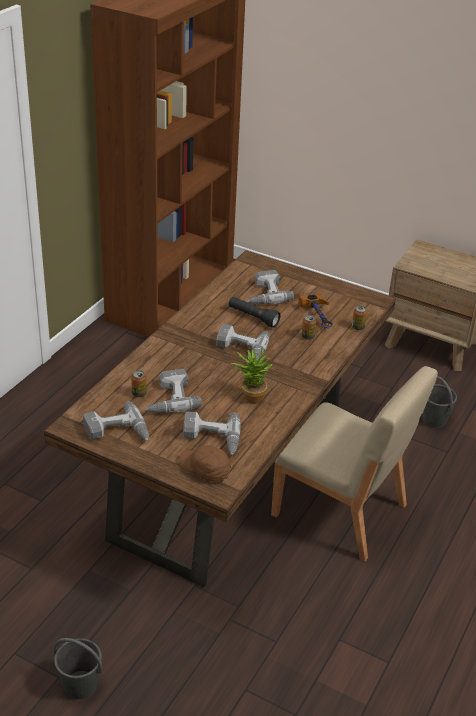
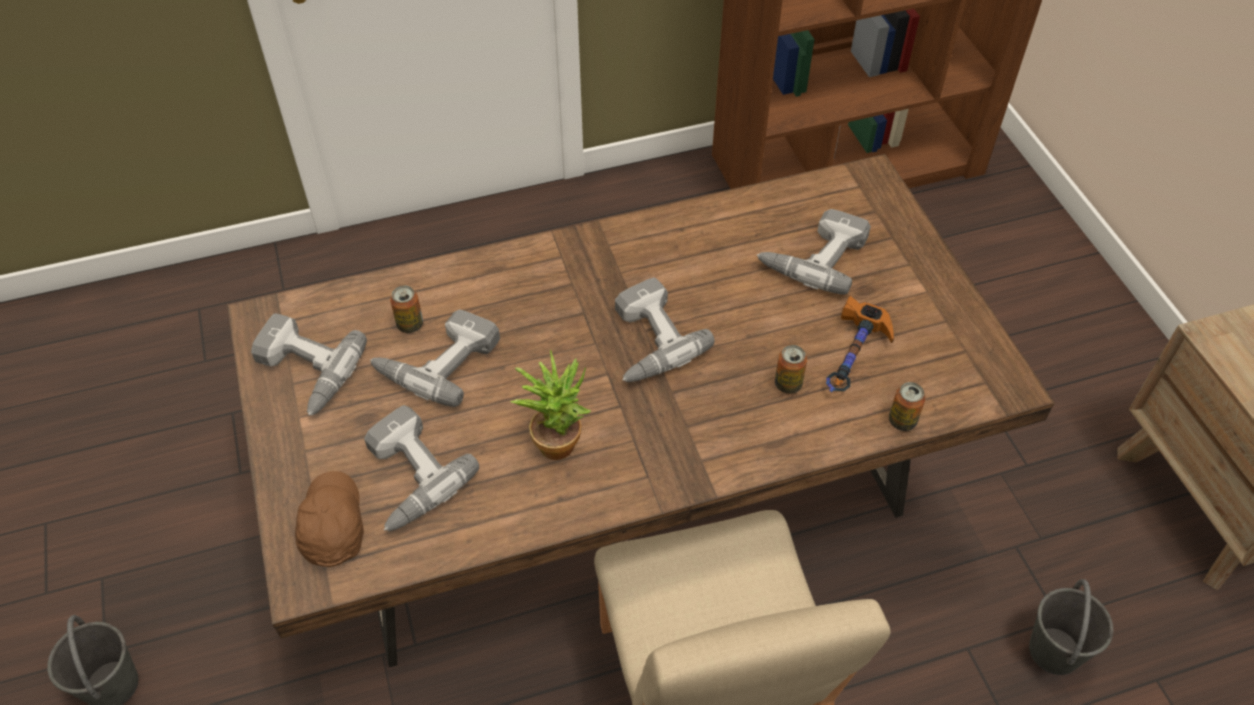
camera: 45 degrees right, 15 degrees up
(253, 317) = (740, 290): black flashlight -> none

